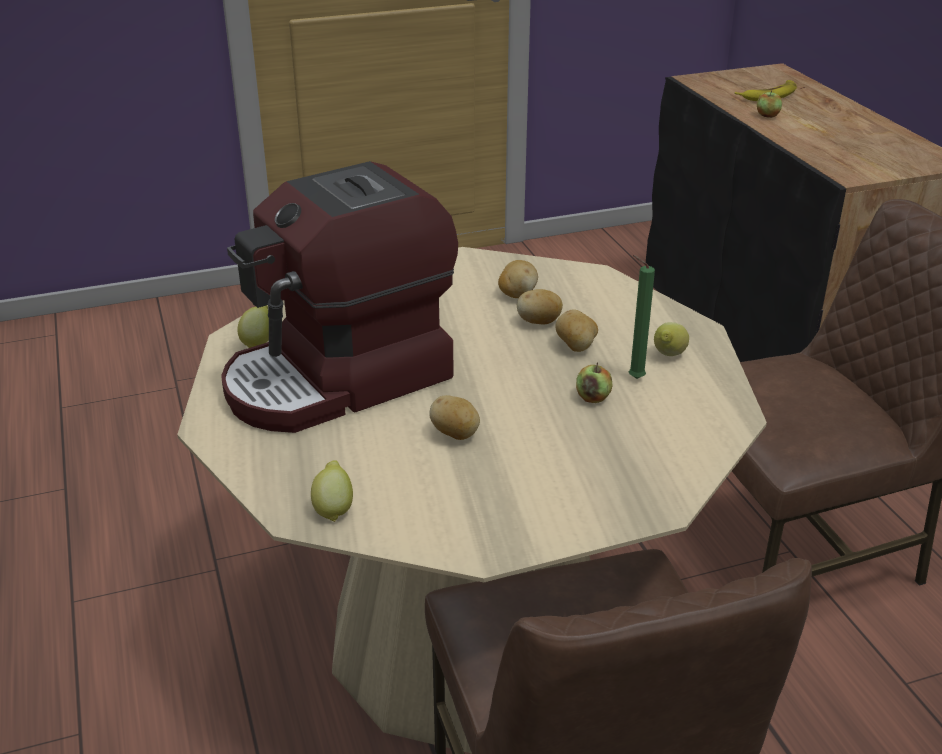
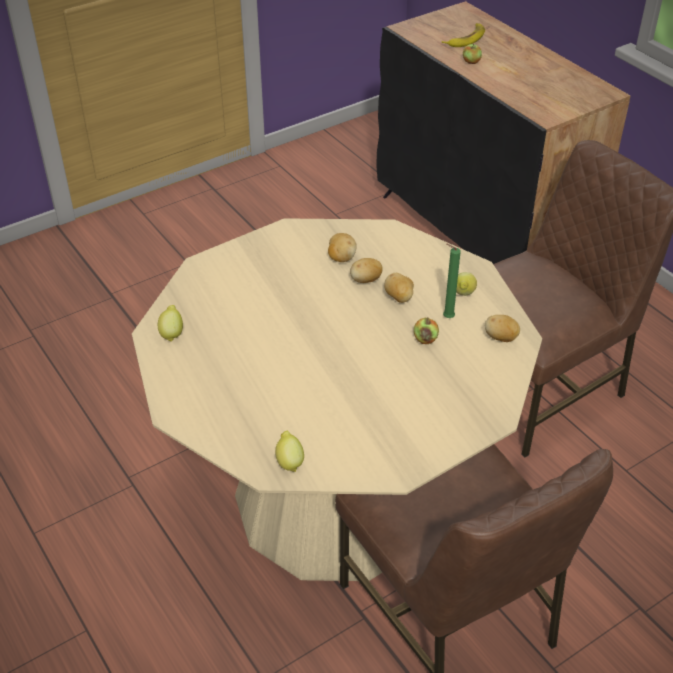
camera: 15 degrees left, 10 degrees up
(340, 380) = (247, 356): coffee machine -> none
(455, 434) = (345, 387): potato -> potato (501, 338)

